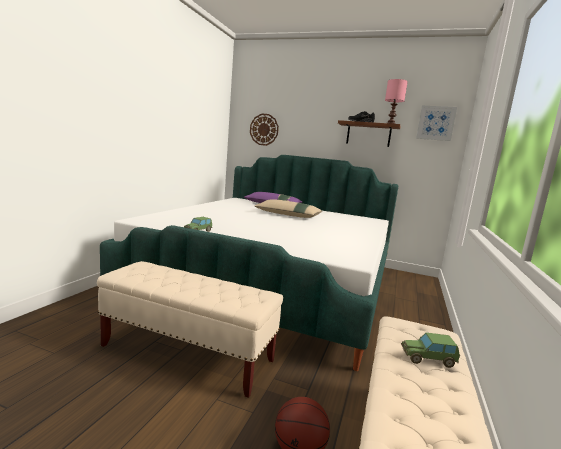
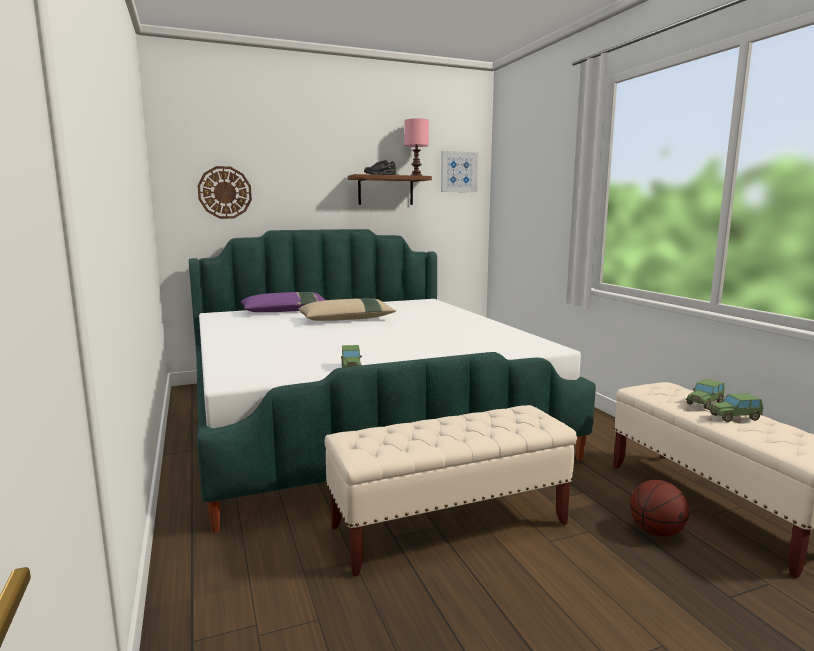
camera: 40 degrees left, 0 degrees up
(422, 383) = (734, 417): none -> toy car

